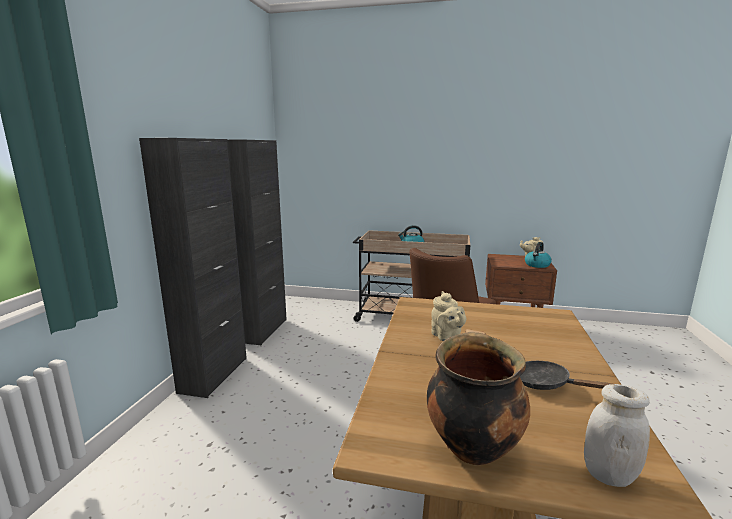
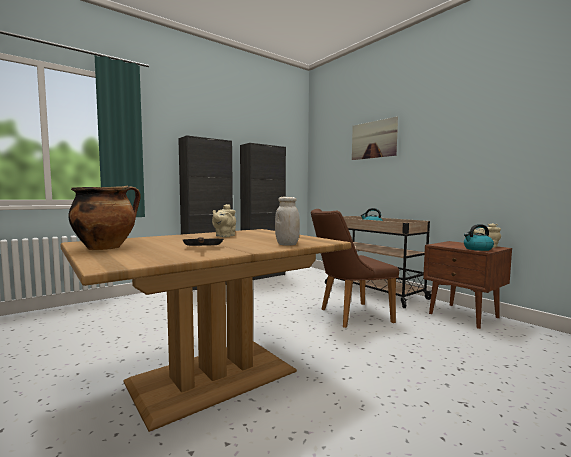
camera: 40 degrees right, 10 degrees down
(390, 136) = (373, 139): none -> picture
(608, 475) = (112, 260): white jar -> white jar (287, 244)

